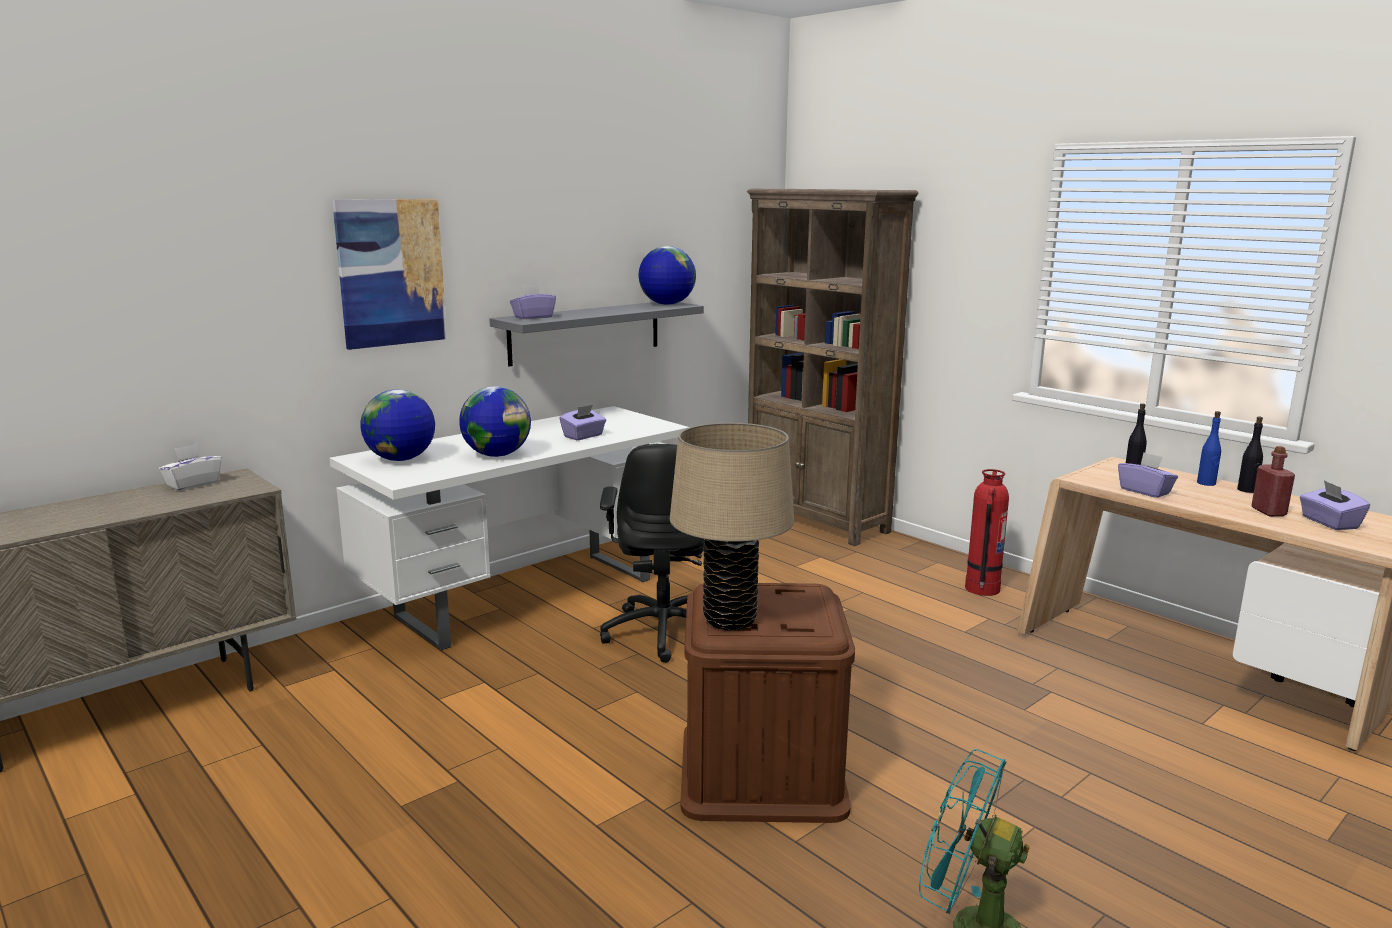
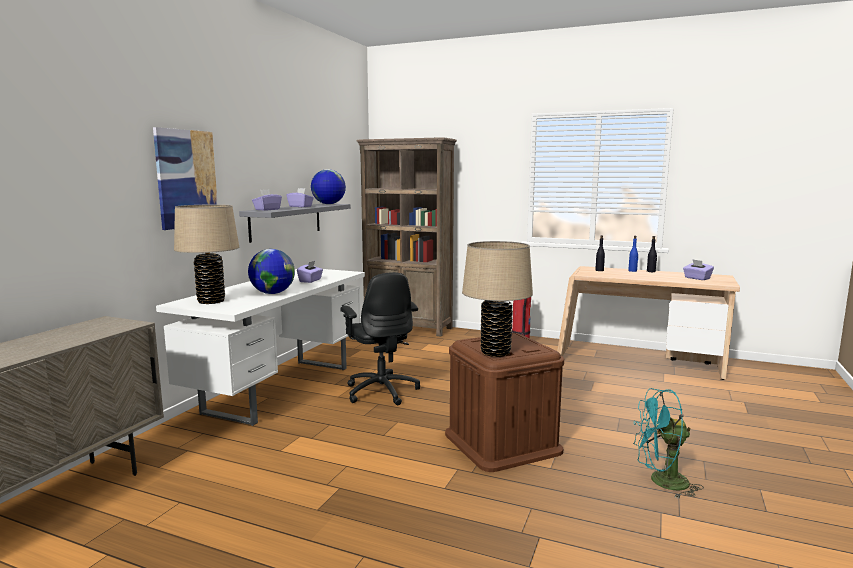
camera: 25 degrees left, 5 degrees down
(193, 484) = (78, 327): white tissue box -> none
(400, 459) = (211, 301): globe -> beige table lamp
(1145, 491) = (615, 276): purple tissue box -> purple tissue box (300, 206)
(1268, 512) = (671, 277): red bottle -> none

